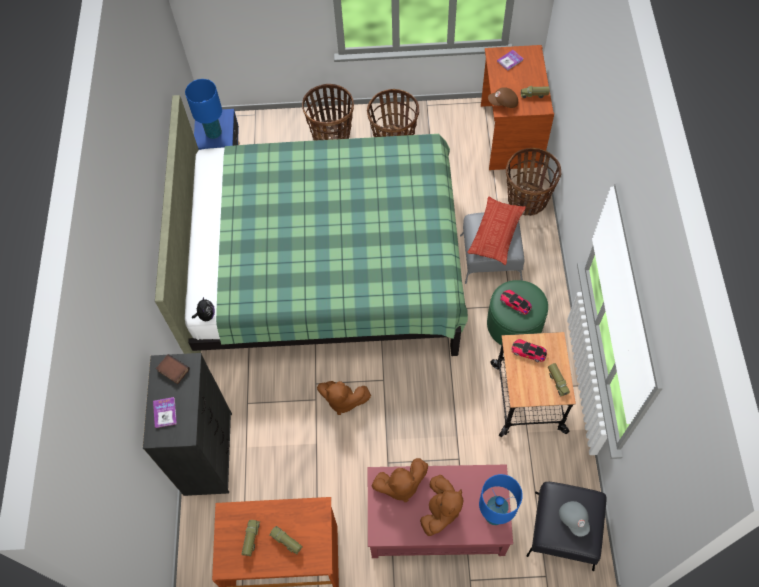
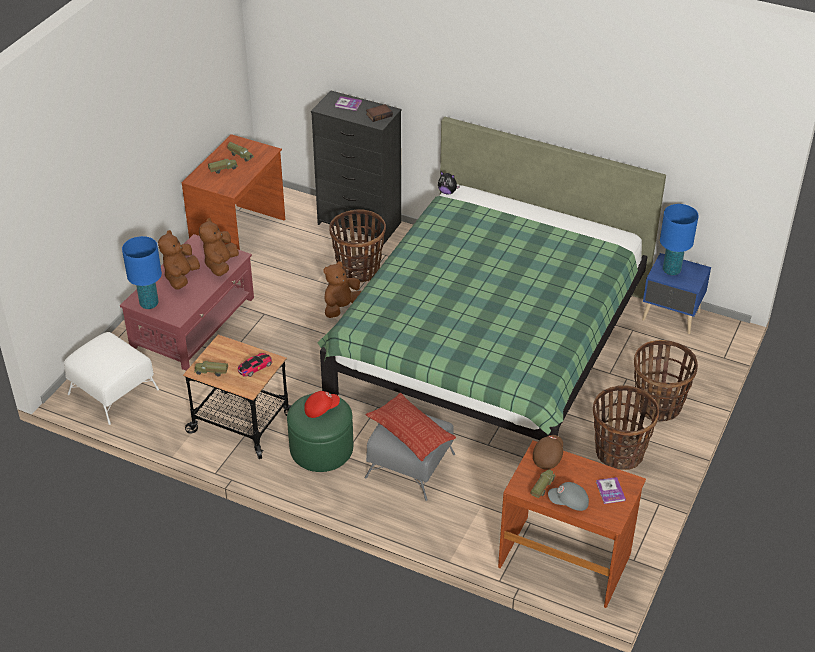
camera: 115 degrees right, 20 degrees down
(440, 511) = (181, 277): brown plush toy -> brown plush toy turned 60 degrees clockwise
(515, 303) = (321, 409): toy car -> red cap
(527, 200) = (460, 530): basket -> basket (358, 269)
(564, 529) = (113, 392): black ottoman -> white ottoman
(574, 519) = (104, 355): grey cap -> grey cap (568, 502)

